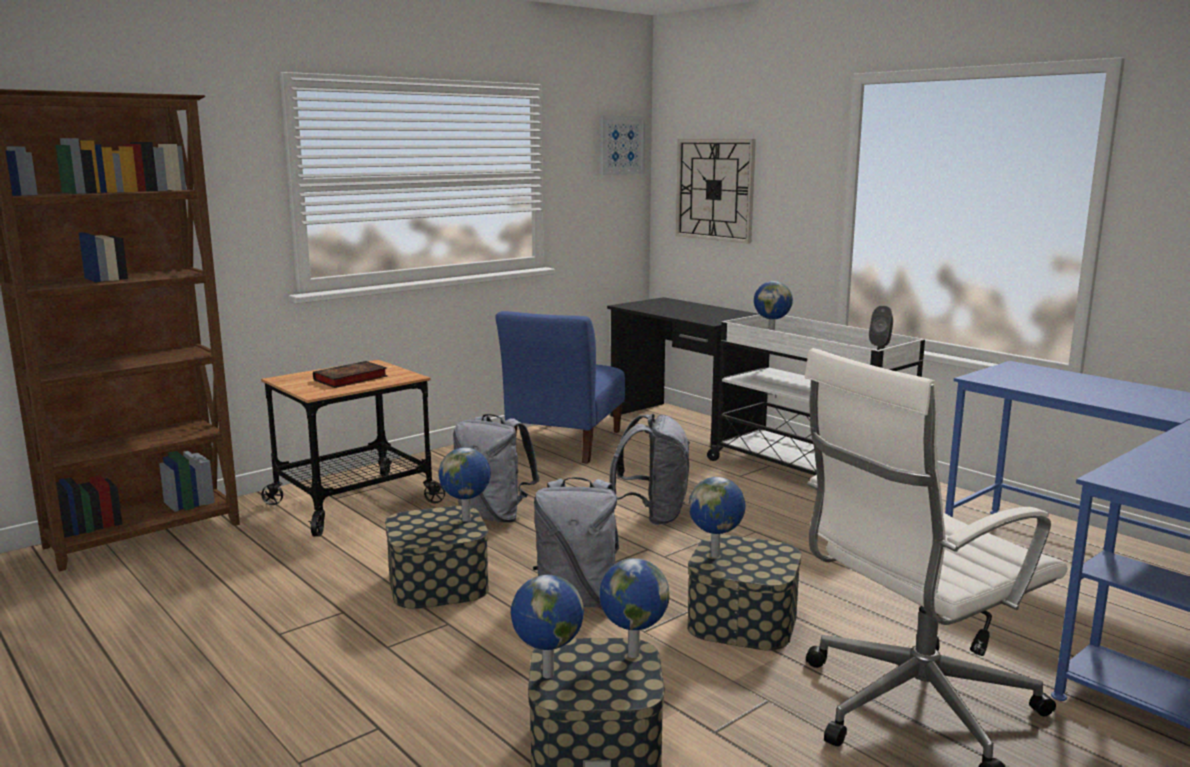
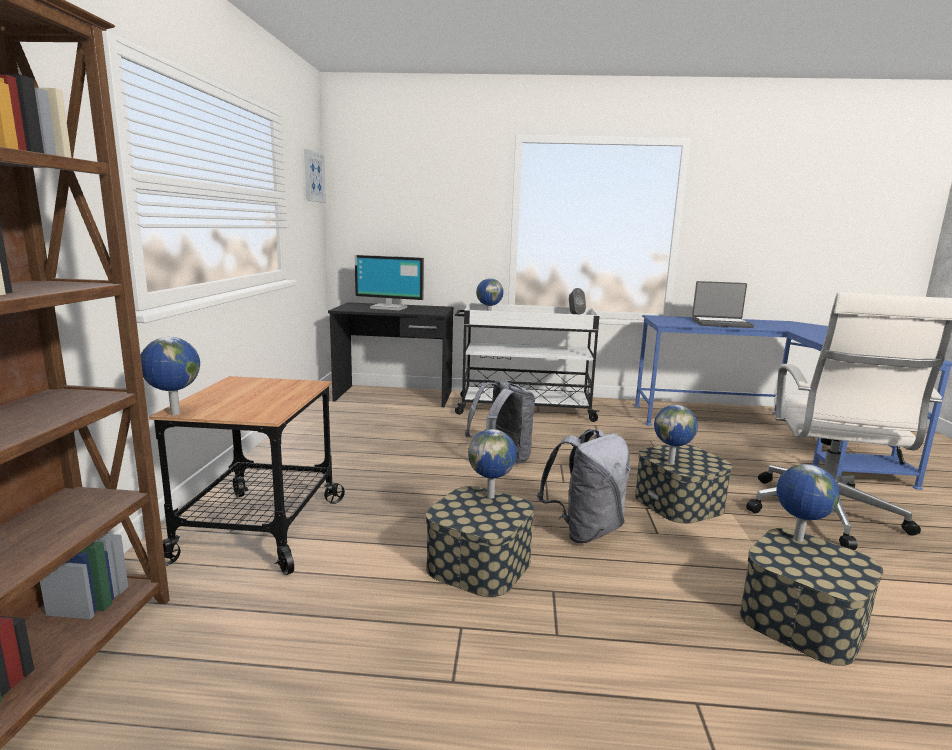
camera: 45 degrees left, 0 degrees up
(349, 379) = (259, 397): book -> none
(494, 516) = (405, 496): grey backpack -> none
(546, 675) = (808, 578): globe -> globe (174, 414)
(563, 445) = (342, 429): blue chair -> none
(684, 309) = (389, 307): none -> monitor
(715, 189) = (394, 216): wall clock -> none
(1094, 393) = (721, 323): none -> laptop

